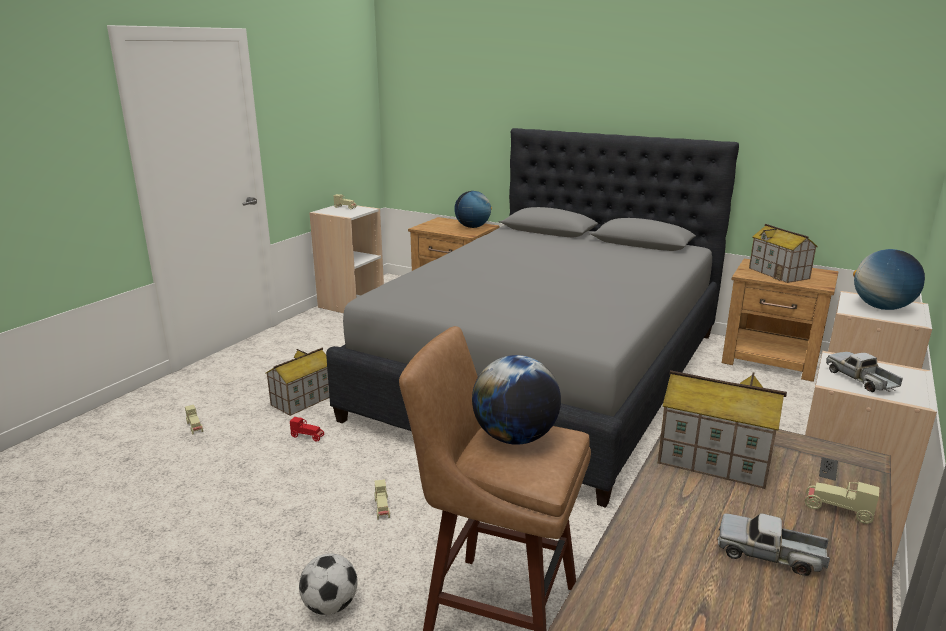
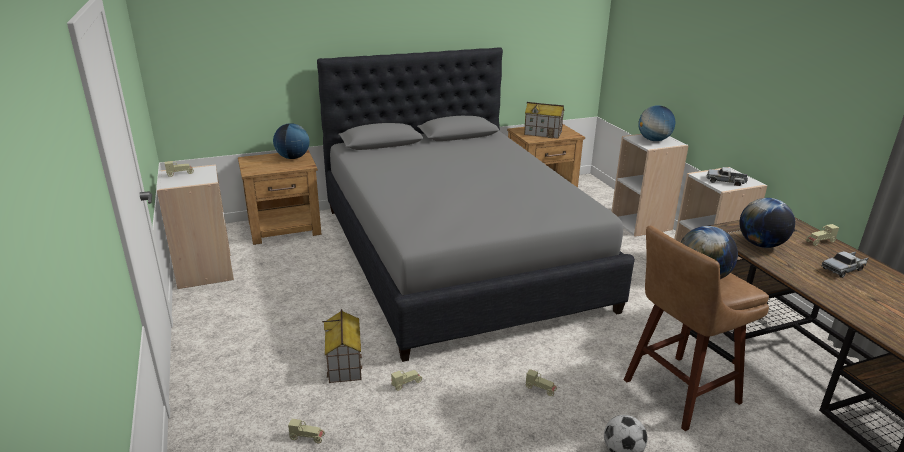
camera: 50 degrees left, 5 degrees up
(308, 436) = (406, 383): red toy car -> beige toy car
(712, 460) = (761, 244): toy house -> globe

